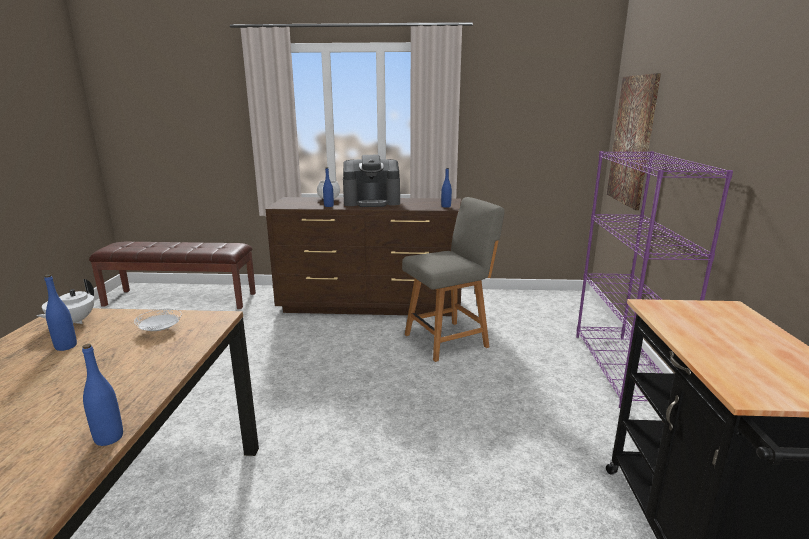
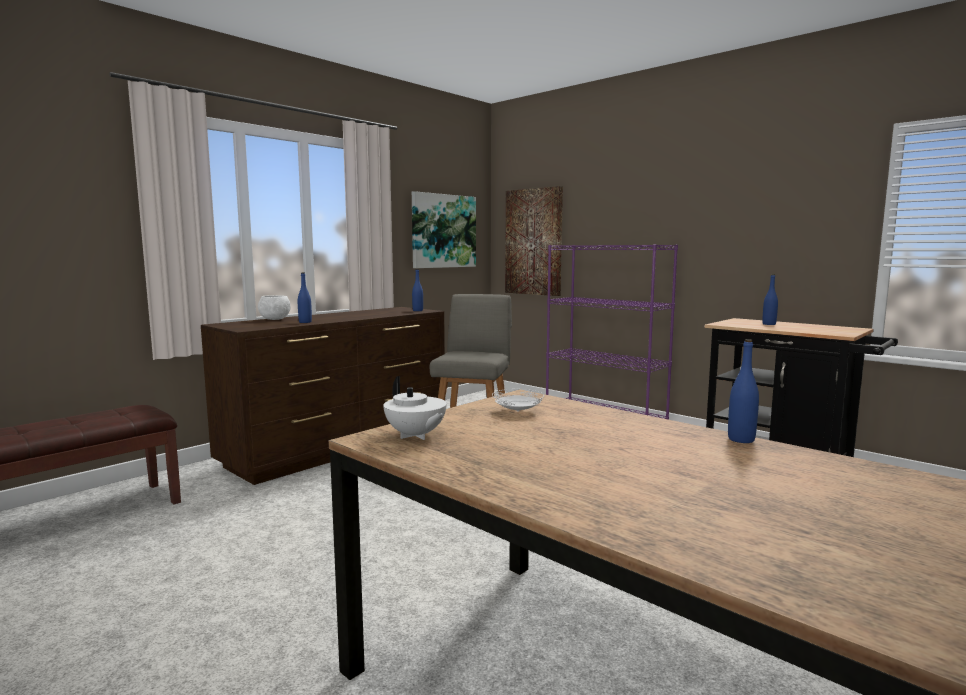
camera: 50 degrees left, 10 degrees down
(66, 346) = (494, 441): blue bottle -> blue bottle (769, 324)
(372, 202) = (335, 316): coffee machine -> none
(537, 124) = (443, 231): none -> picture

